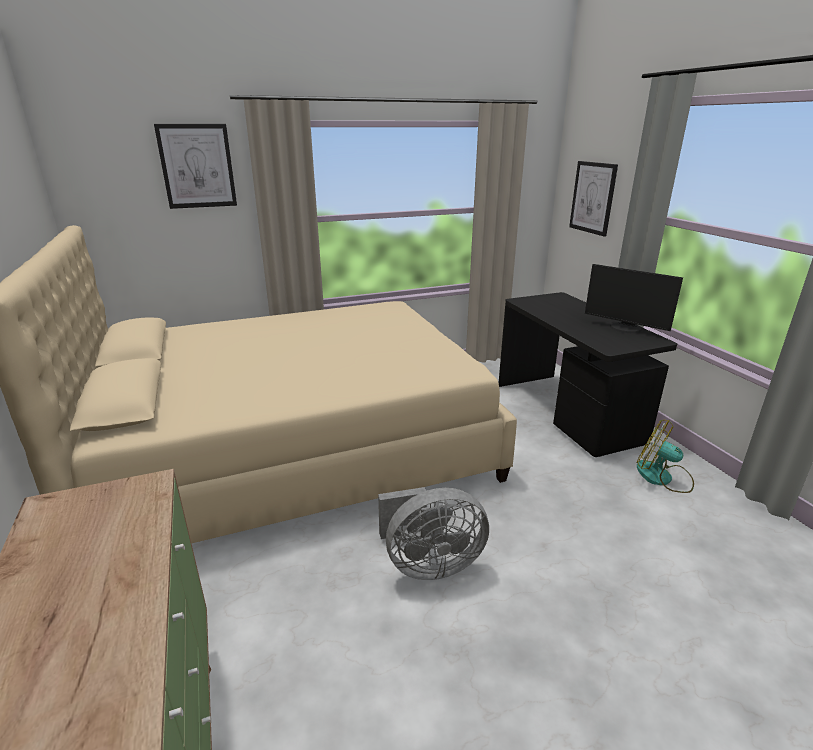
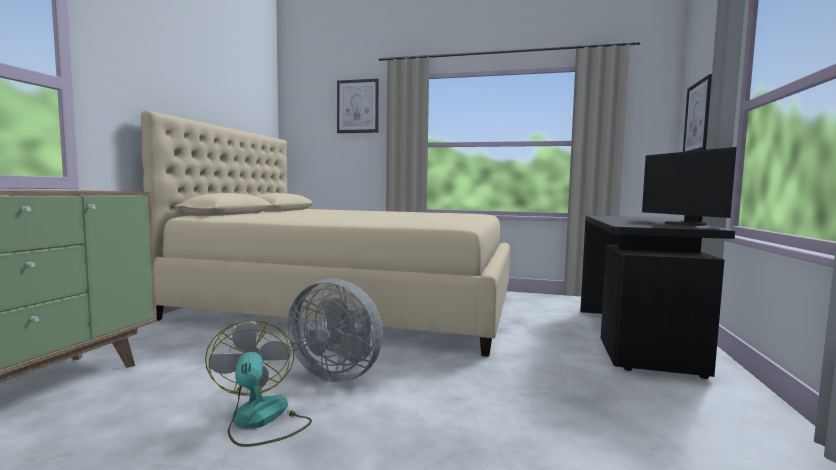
camera: 35 degrees right, 20 degrees down
(662, 477) = (696, 405): fan -> fan (260, 421)

